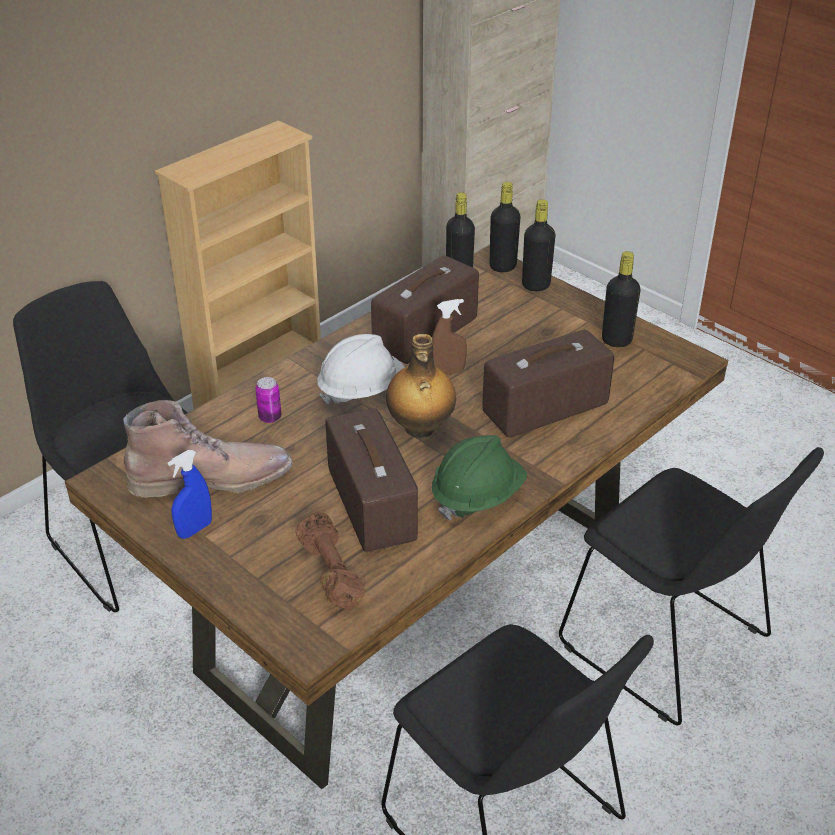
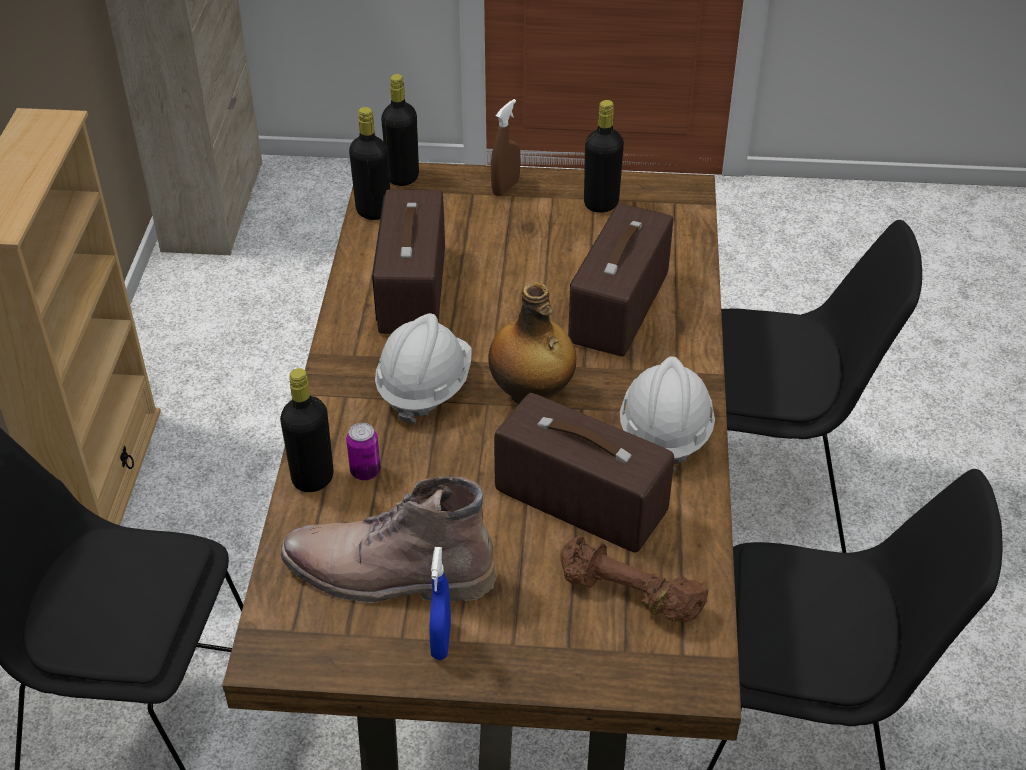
camera: 40 degrees left, 5 degrees up
(211, 477) = (386, 574): brown boot -> brown boot turned 120 degrees counterclockwise
(447, 372) = (486, 320): brown spray bottle -> brown spray bottle (505, 187)
(477, 496) = (664, 432): green hard hat -> white hard hat
(536, 285) = (460, 182): black bottle -> black bottle (313, 478)

